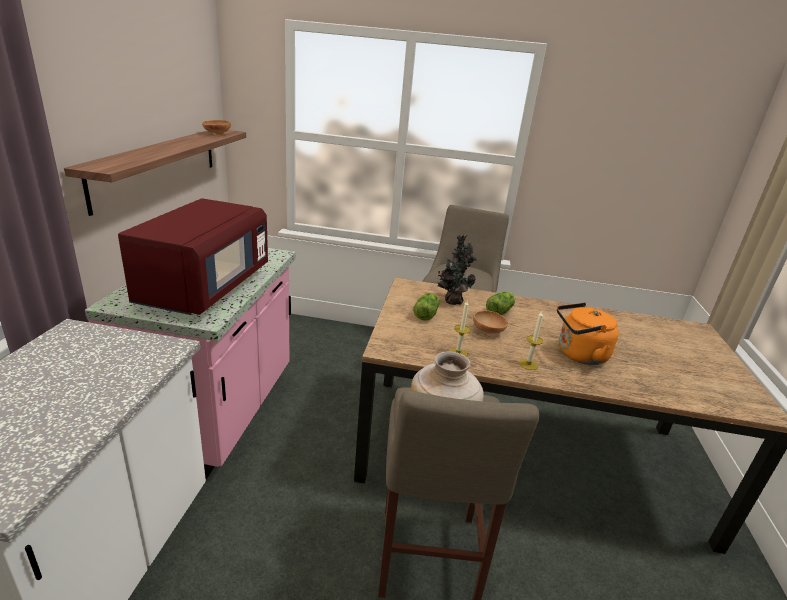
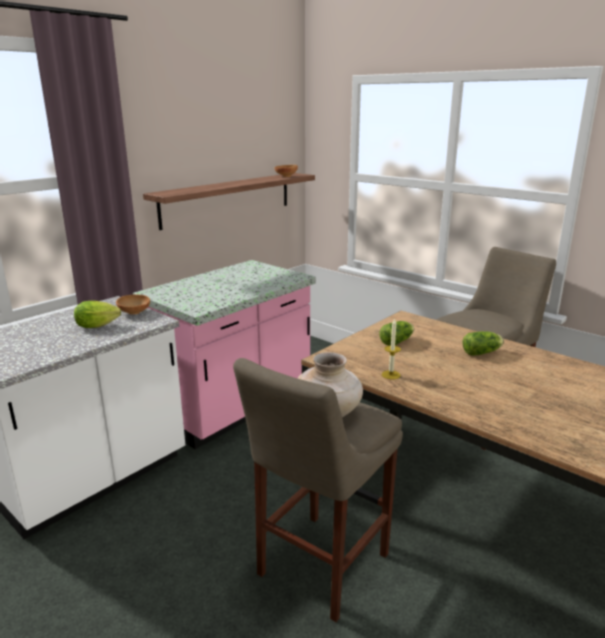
camera: 35 degrees right, 5 degrees down
(92, 375) = (100, 326): none -> lettuce
(204, 288) = (217, 291): red microwave -> none
(452, 301) = (438, 336): potted plant -> none
(488, 332) = (445, 366): brown bowl -> brown bowl (134, 313)
(528, 364) = (455, 398): candle -> none
(578, 355) = (529, 404): orange kettle -> none

